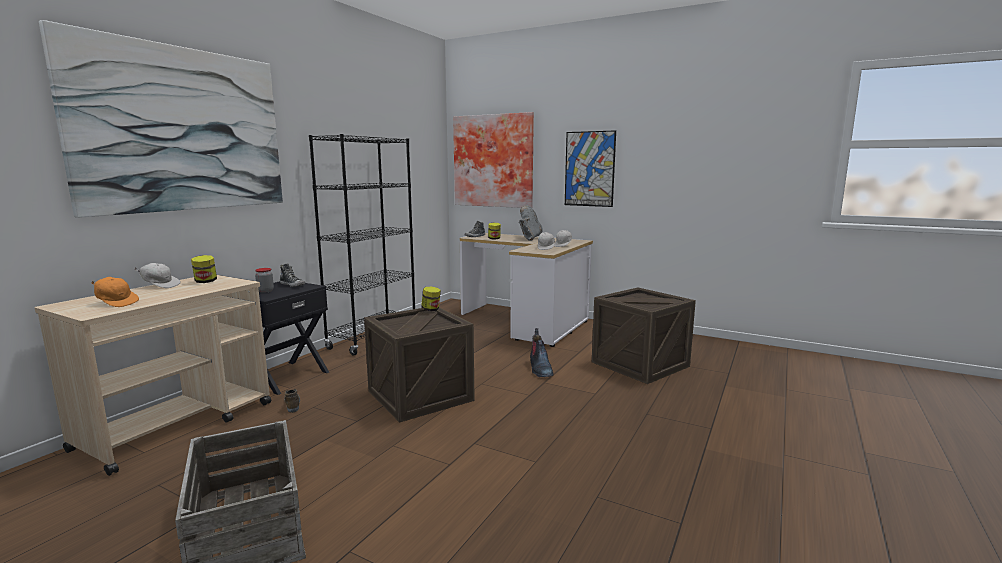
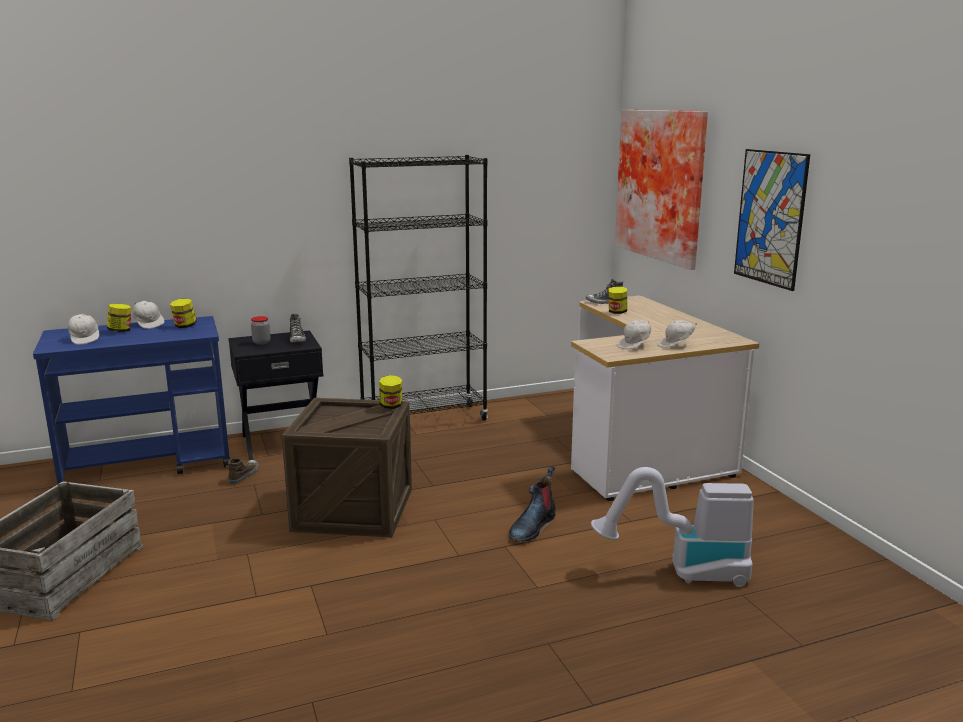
camera: 40 degrees right, 5 degrees up
(116, 303) = (85, 339): orange cap -> white cap
(143, 293) = (121, 331): none -> jar
(179, 425) = (149, 463): beige cart -> blue cart
(183, 130) = (190, 163): picture -> none
(529, 238) = (671, 319): grey boot -> none
(640, 364) = (682, 573): crate -> vacuum cleaner

